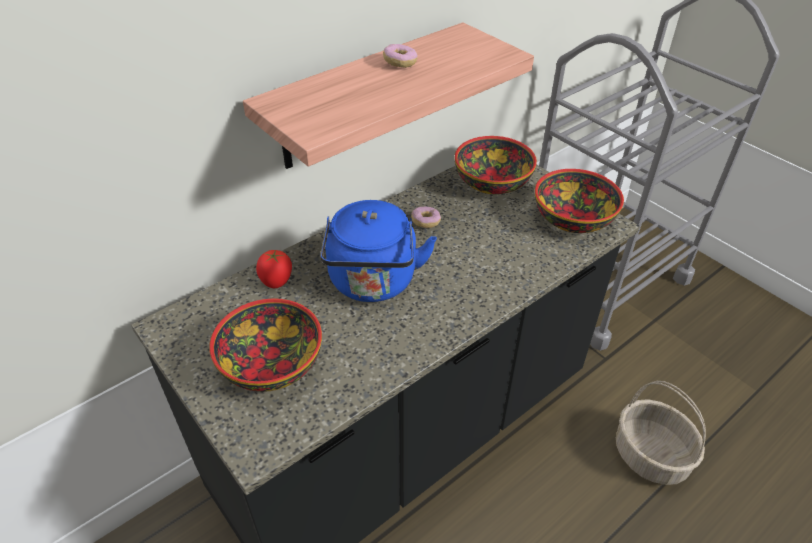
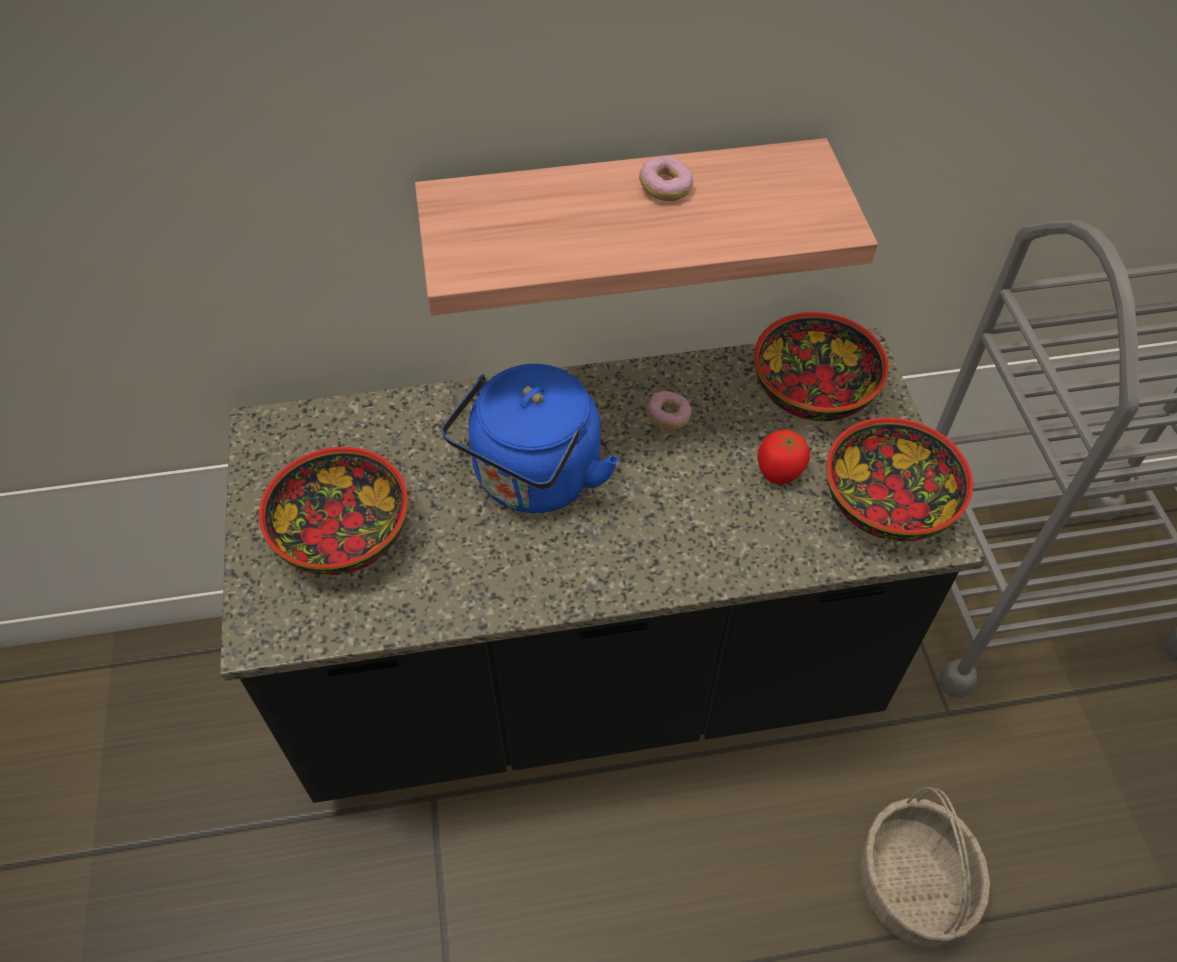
camera: 30 degrees right, 10 degrees up
(276, 281) = (420, 423): tomato -> tomato (779, 472)

